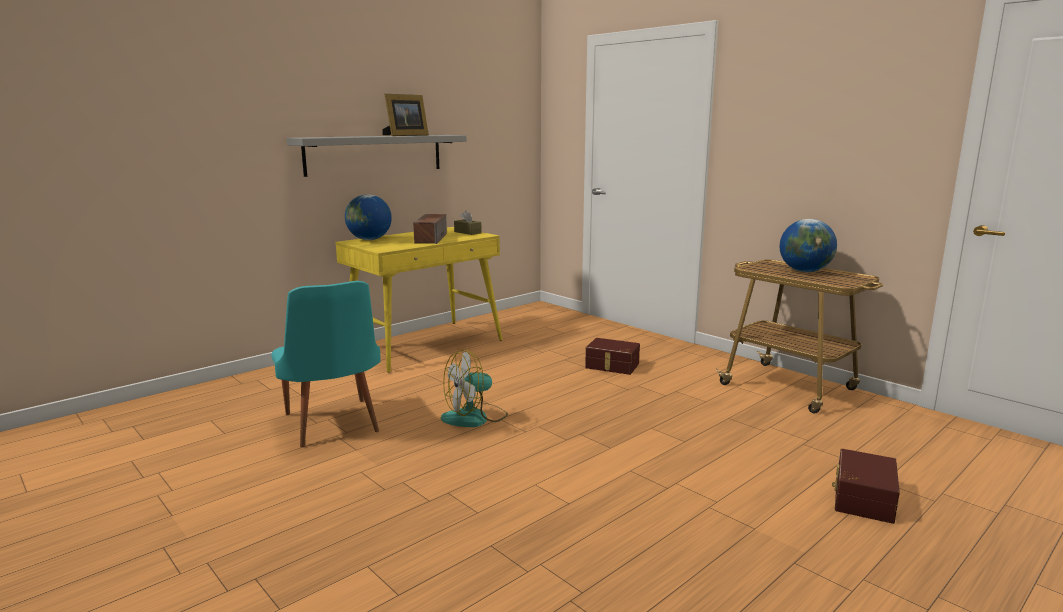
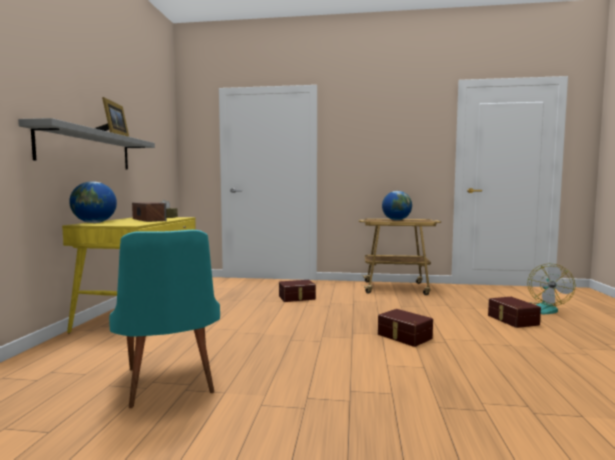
camera: 40 degrees left, 10 degrees down
(333, 427) = (169, 385): turquoise chair -> turquoise chair turned 45 degrees clockwise
(475, 417) = (273, 344): fan -> fan (541, 309)
(629, 460) = (404, 336): none -> brown storage box

